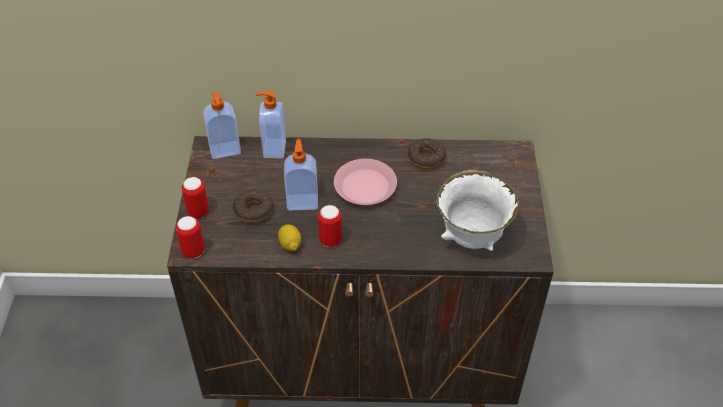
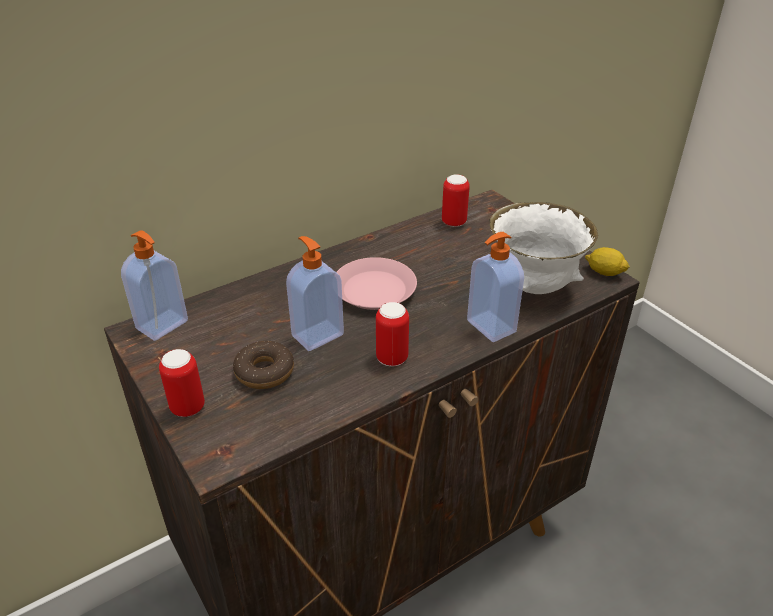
camera: 35 degrees left, 10 degrees down
(193, 251) = (224, 457): can -> can (454, 222)
(273, 148) = (227, 298): soap dispenser -> soap dispenser (489, 327)
(290, 244) = (348, 385): lemon -> lemon (604, 272)
(426, 158) = (410, 240): donut -> none

